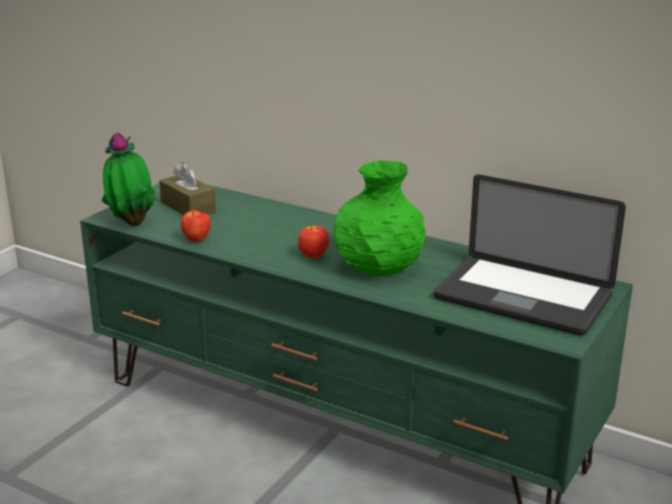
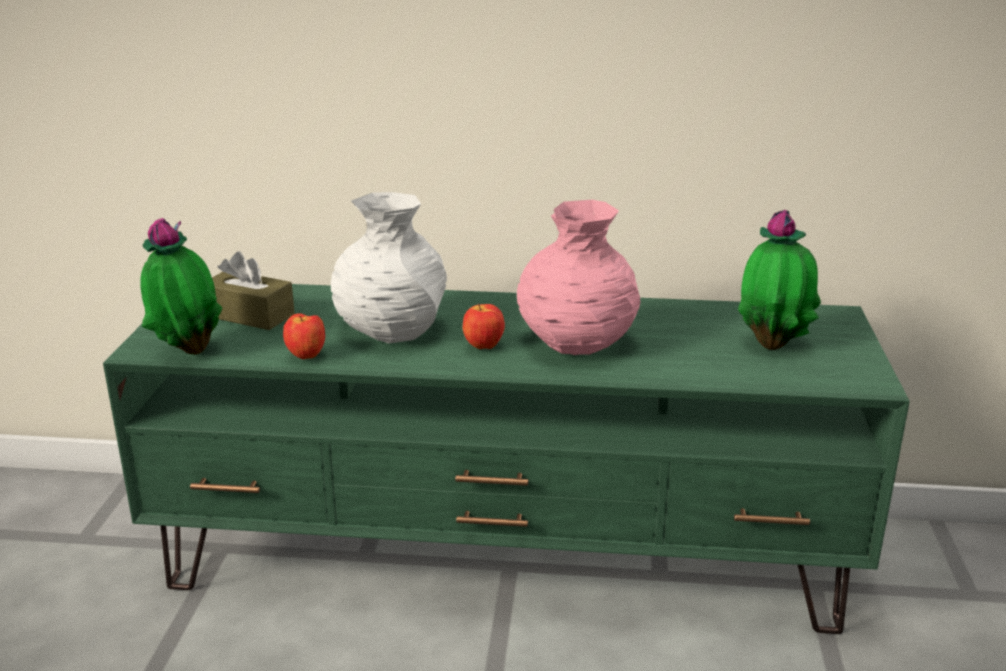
camera: 25 degrees left, 0 degrees up
(265, 233) = (390, 330): none -> white vase
(377, 268) = (575, 345): green vase -> pink vase
(523, 297) = (773, 344): laptop -> potted plant

